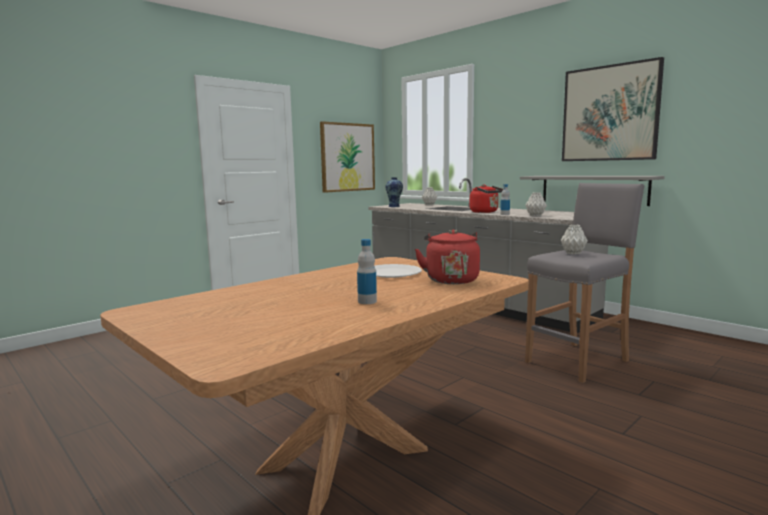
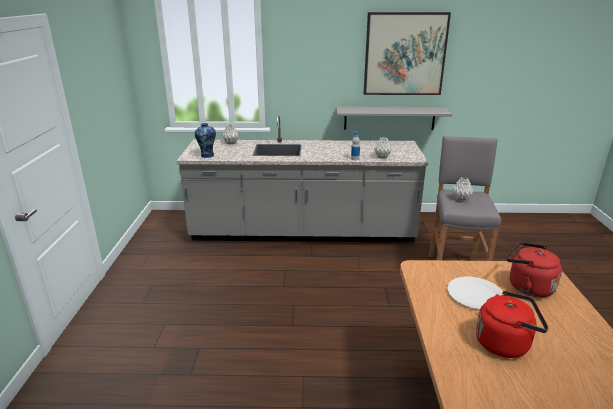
camera: 45 degrees left, 15 degrees up
(347, 157) = (109, 95): picture -> none
(367, 301) = (573, 354): bottle -> none
(485, 212) = (327, 155): red kettle -> red kettle (505, 343)

